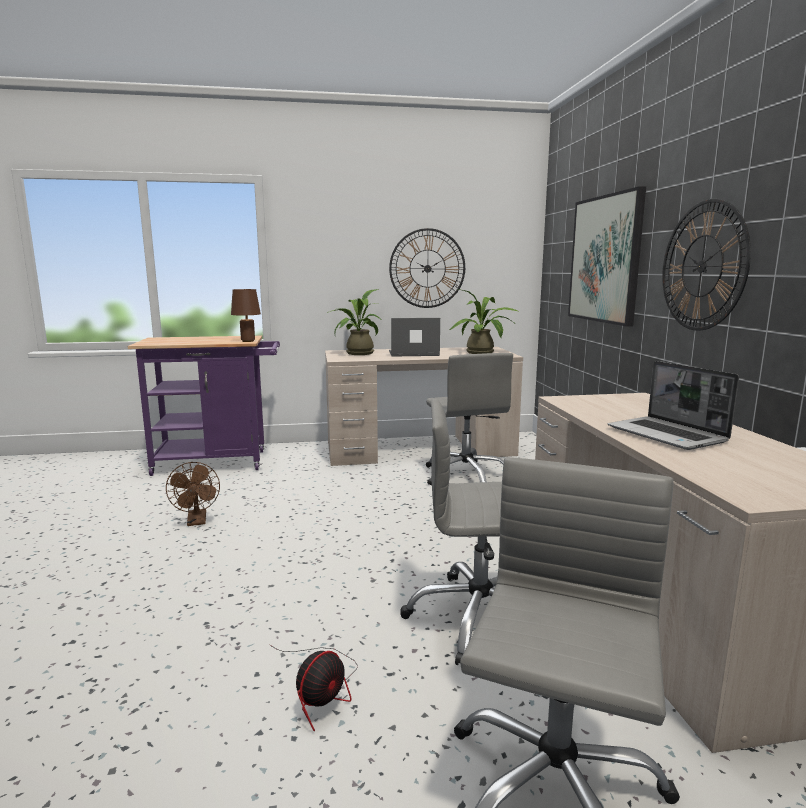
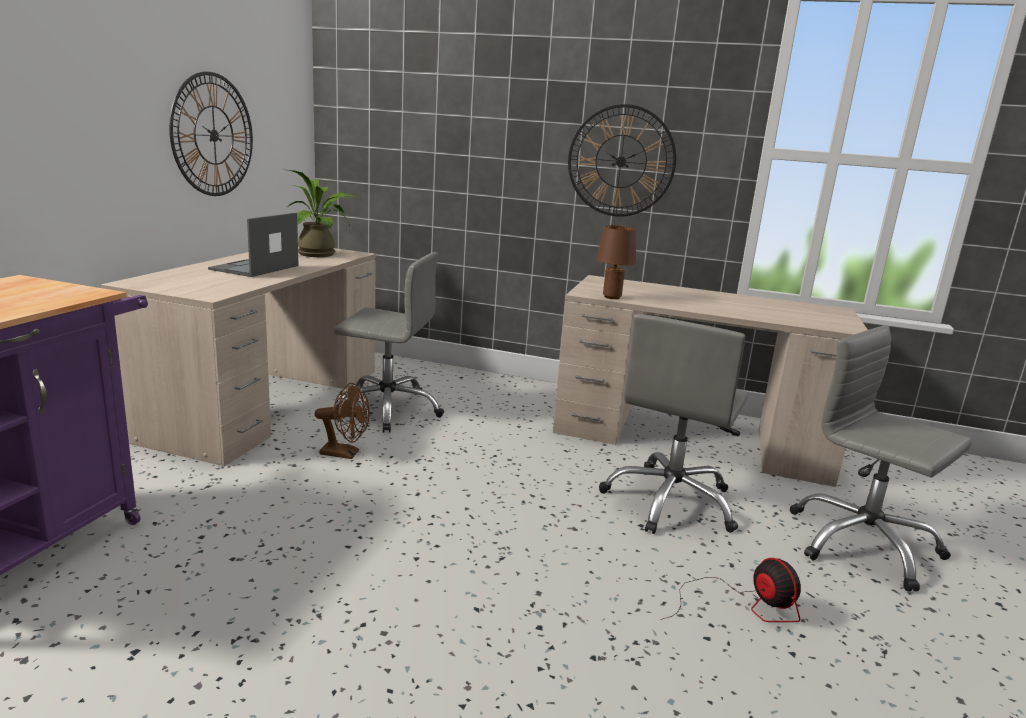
camera: 65 degrees left, 5 degrees up
(197, 521) = (277, 619): brown fan -> brown fan (345, 453)
(247, 341) = (85, 291): brown table lamp -> brown table lamp (612, 297)
(356, 353) = (185, 281): potted plant -> none
(605, 259) = (467, 140): picture -> none
(668, 435) = (718, 305): laptop -> none

